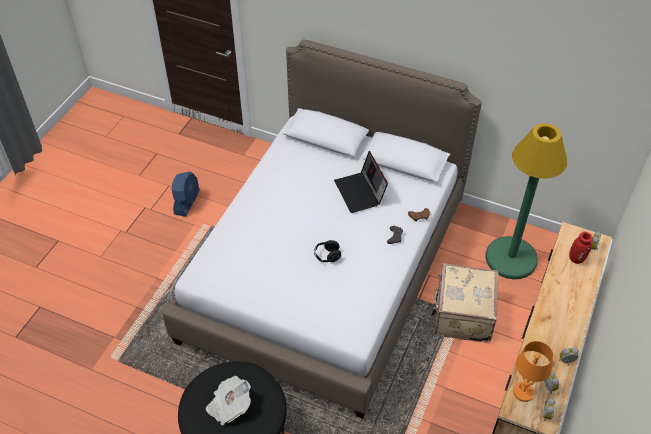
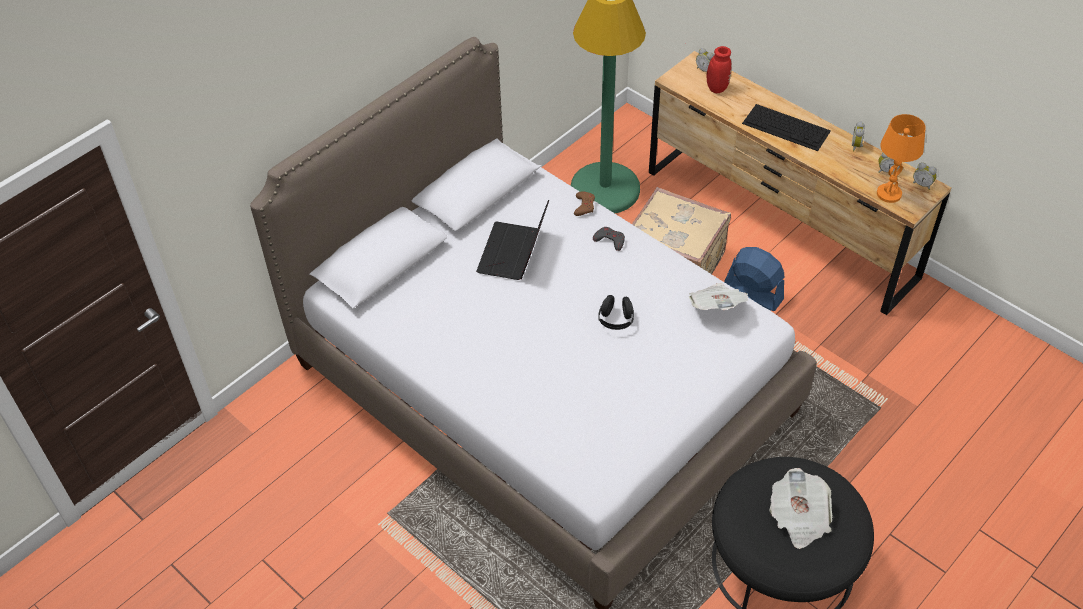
camera: 70 degrees left, 0 degrees up
(187, 202) = (316, 539): blue fan -> blue fan (752, 293)
(360, 193) = (514, 254): laptop -> laptop turned 105 degrees clockwise
(361, 307) = (716, 307): none -> newspaper
(560, 311) = (787, 127): none -> keyboard

